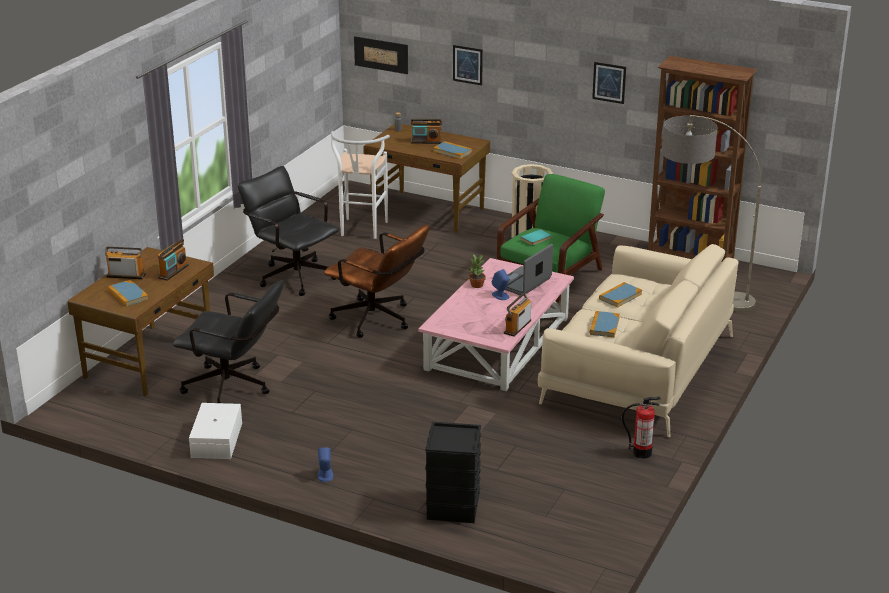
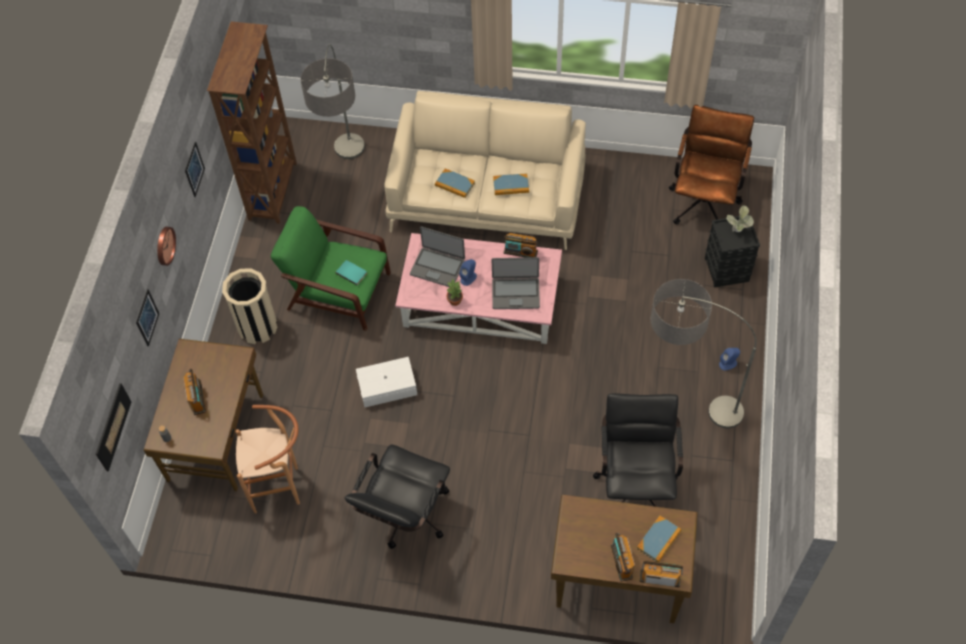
camera: 105 degrees left, 30 degrees up
(173, 271) = (596, 521): radio -> radio (660, 578)
(215, 440) = (719, 461): white storage box -> white storage box (388, 387)
(295, 434) = (683, 405): none -> floor lamp
(361, 231) = (282, 487): white stool -> brown stool
(378, 321) = (473, 406): brown office chair -> brown office chair (705, 199)
(452, 152) = (221, 364): book -> none
(455, 441) = (737, 232): none -> potted plant
(467, 316) = (515, 293): none -> laptop
(525, 60) = (164, 245): none -> wall clock
(642, 453) = (606, 173): fire extinguisher -> none

